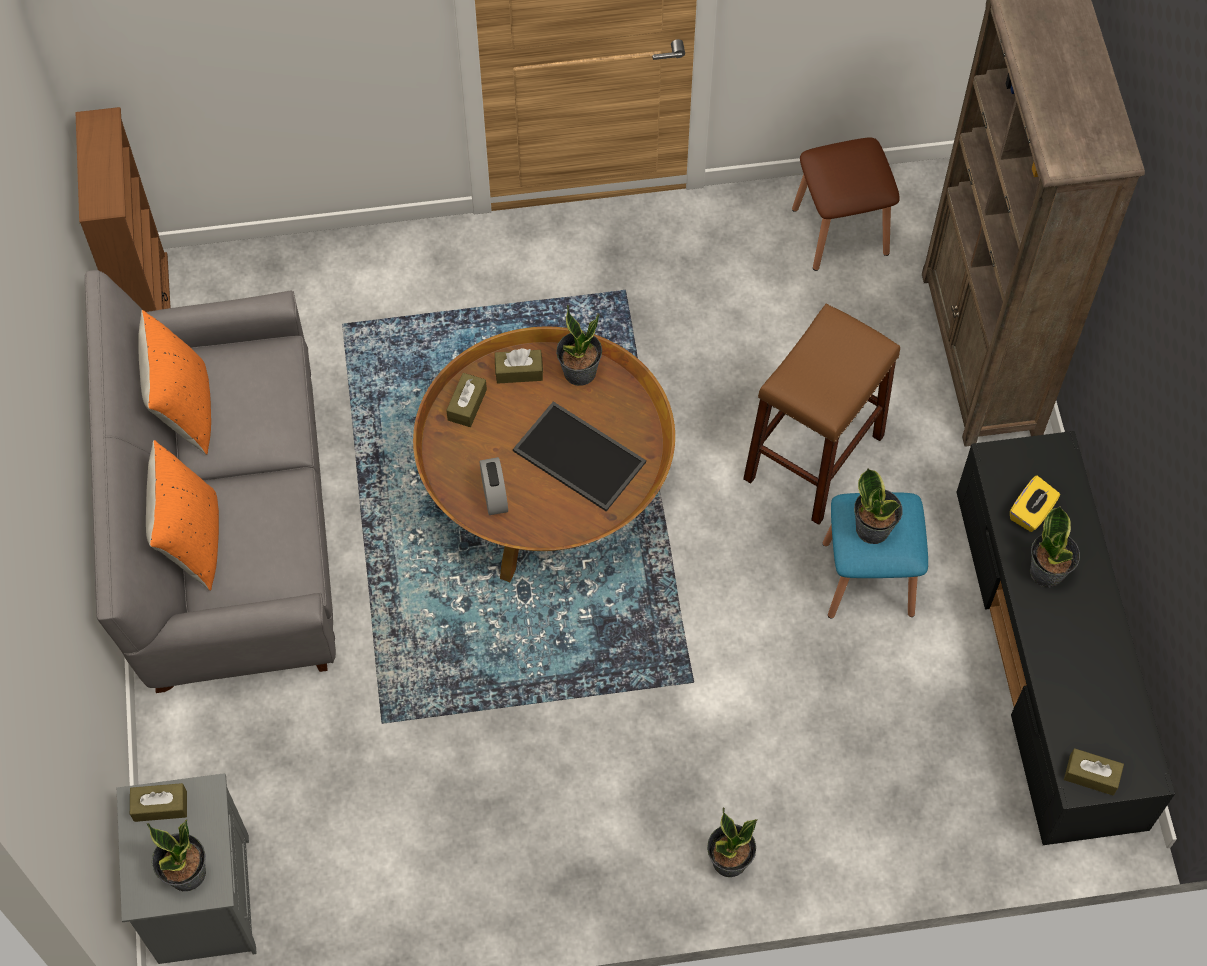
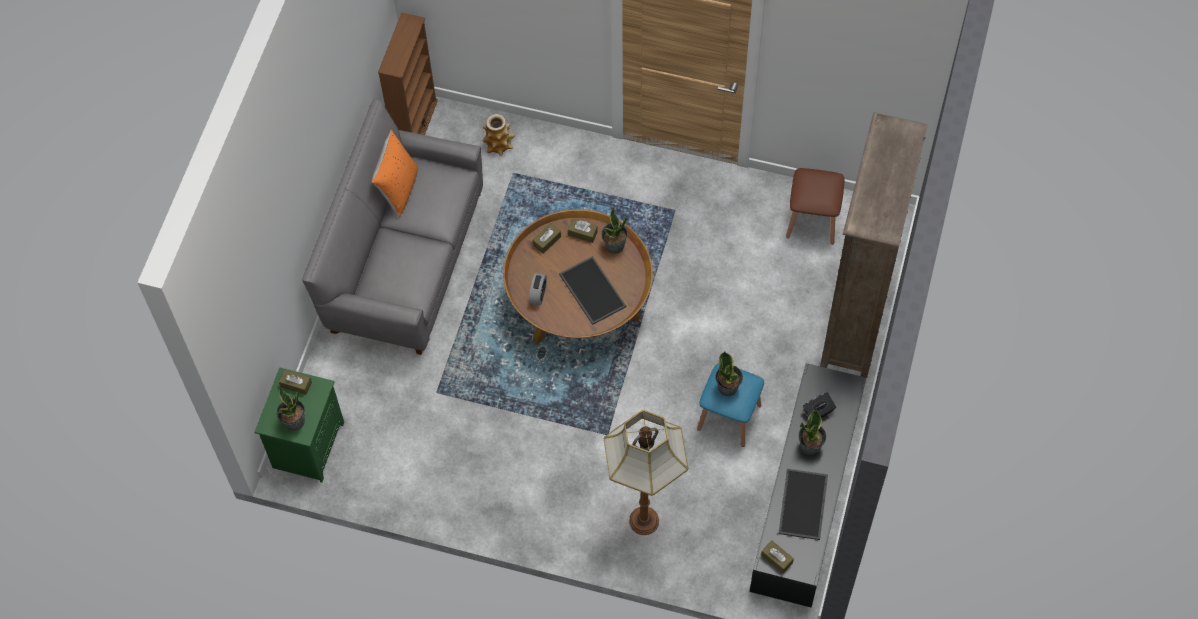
camera: 25 degrees right, 0 degrees up
(192, 540) = (372, 259): orange pillow -> none
(202, 898) = (307, 444): grey nightstand -> green nightstand
(299, 287) = (499, 144): none -> vase
(729, 861) = (581, 533): potted plant -> none
(814, 457) = (733, 341): brown stool -> none
(821, 799) = (645, 521): none -> floor lamp
(1031, 512) = (818, 412): yellow tissue box -> black tissue box
(1087, 670) = (804, 505): none -> tray

